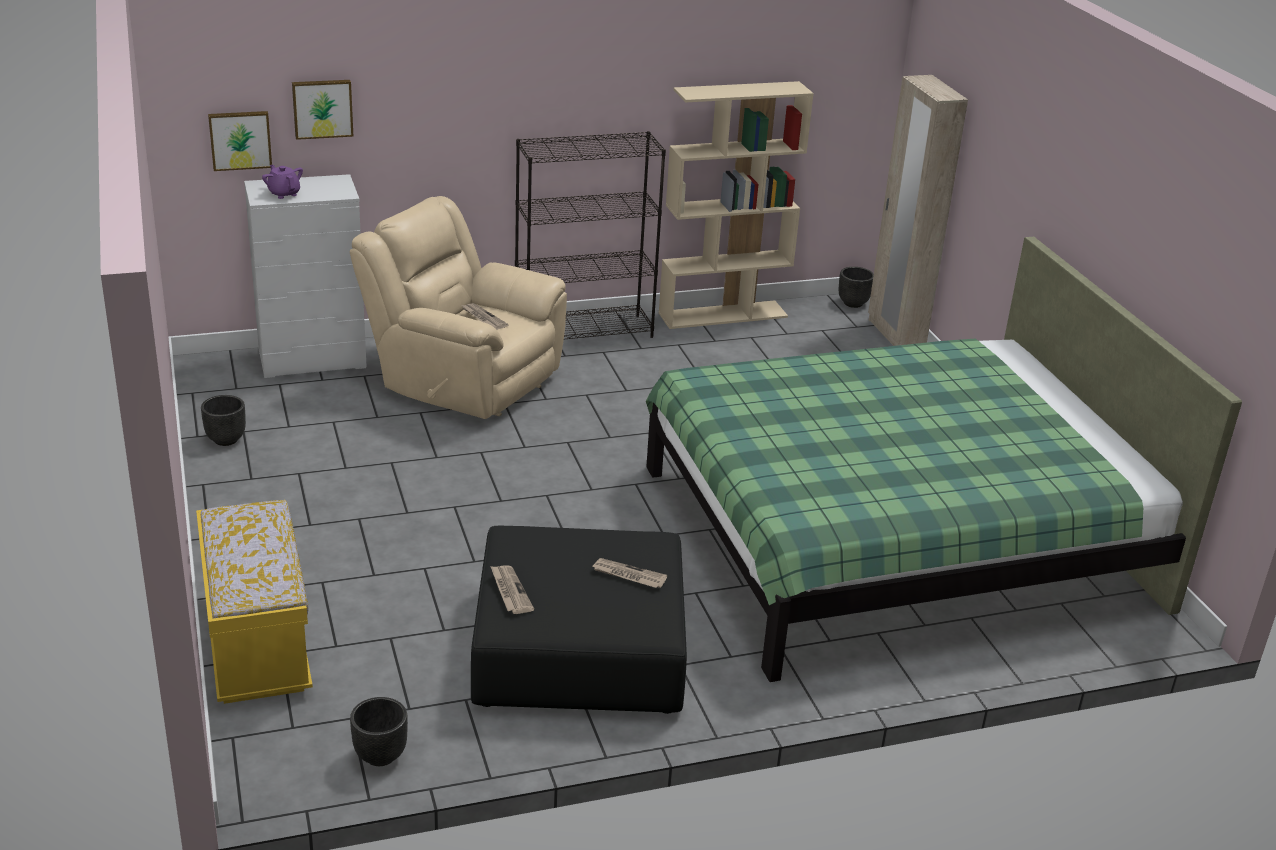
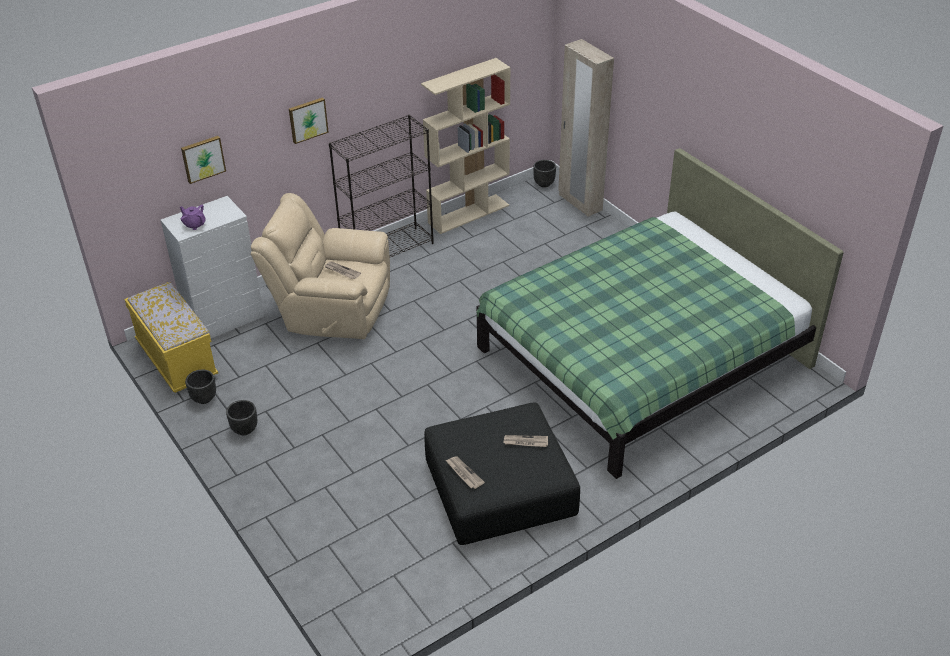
camera: 15 degrees left, 10 degrees up
(240, 140) = (152, 194): picture -> picture (307, 119)
(257, 645) = (310, 543): yellow bench -> yellow bench (177, 360)
(380, 756) = (423, 595): black planter -> black planter (244, 430)

